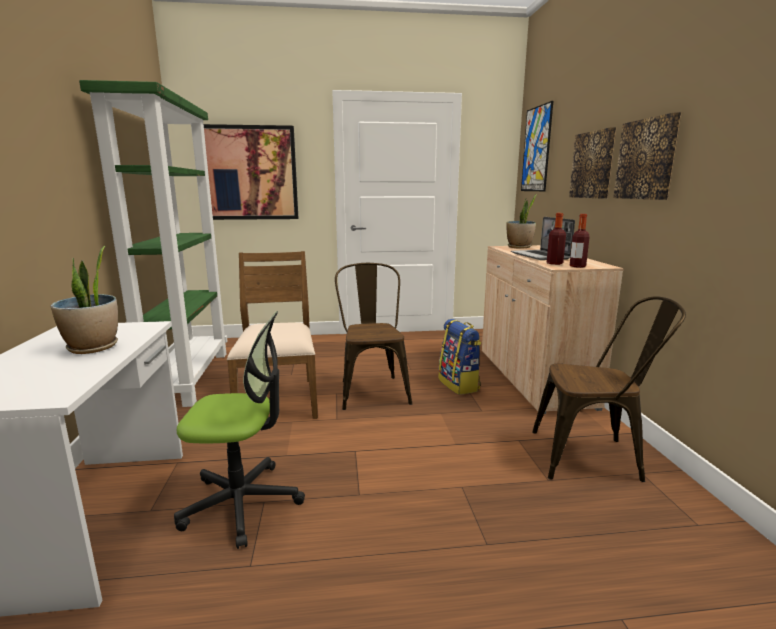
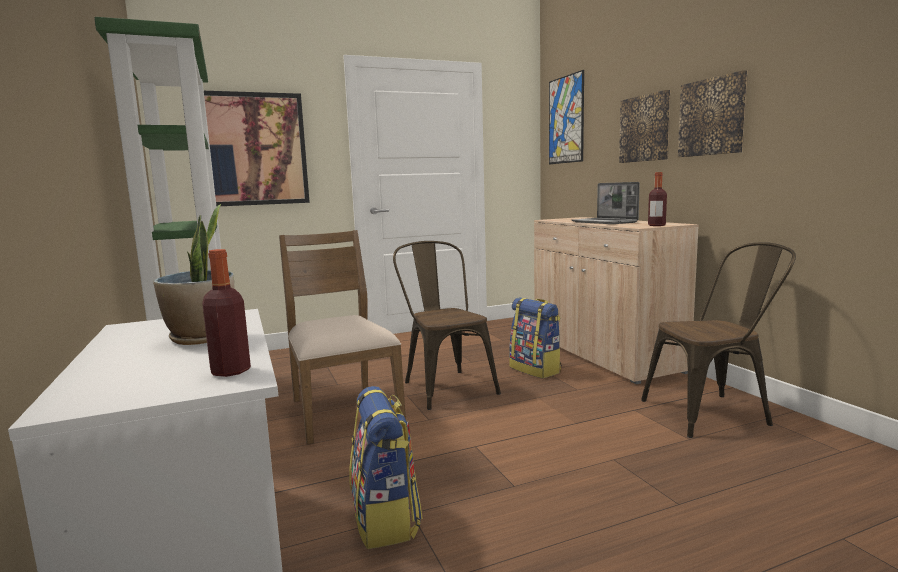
camera: 15 degrees left, 5 degrees down
(242, 503) = (386, 519): office chair -> backpack
(519, 247) = (568, 219): potted plant -> none
(554, 263) = (631, 225): bottle -> bottle (230, 371)

